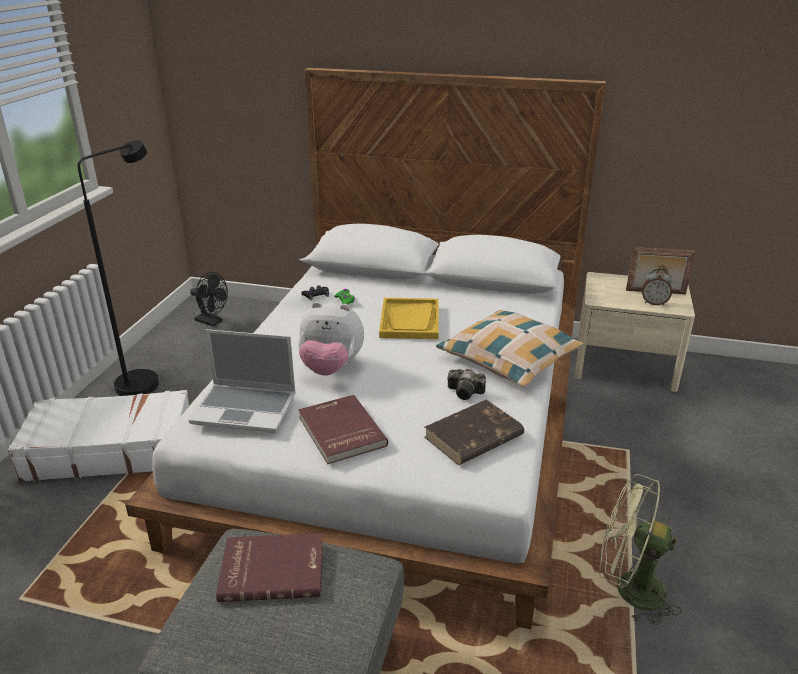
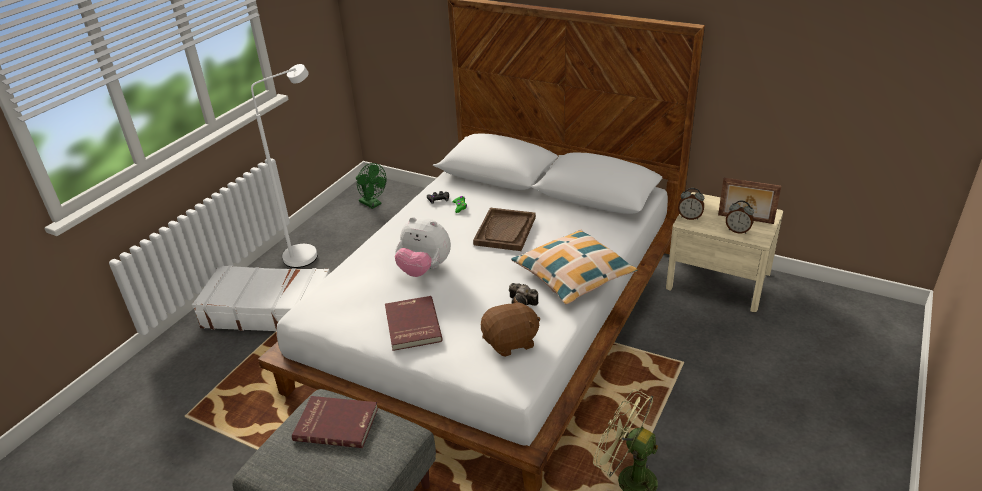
camera: 15 degrees right, 5 degrees up
(146, 380) = (308, 253): black floor lamp -> white floor lamp
(212, 322) = (373, 204): black fan -> green fan
(246, 409) = (348, 298): laptop -> none
(410, 320) = (505, 231): yellow tray -> brown tray
(473, 437) = (511, 342): brown book -> brown plush toy
(598, 294) = (689, 217): none -> alarm clock

